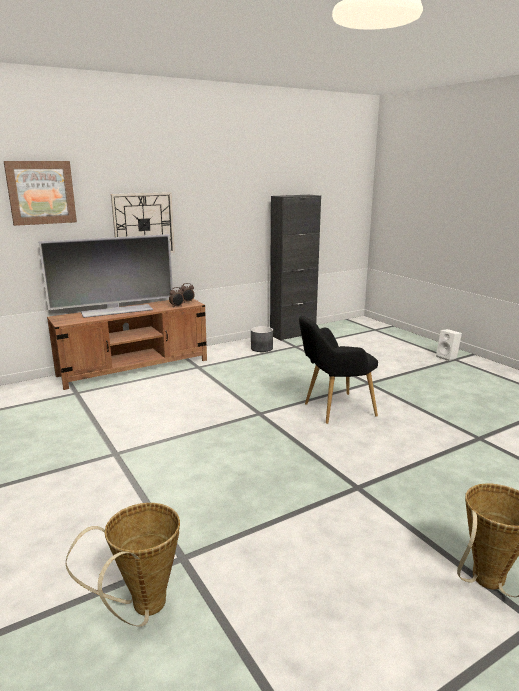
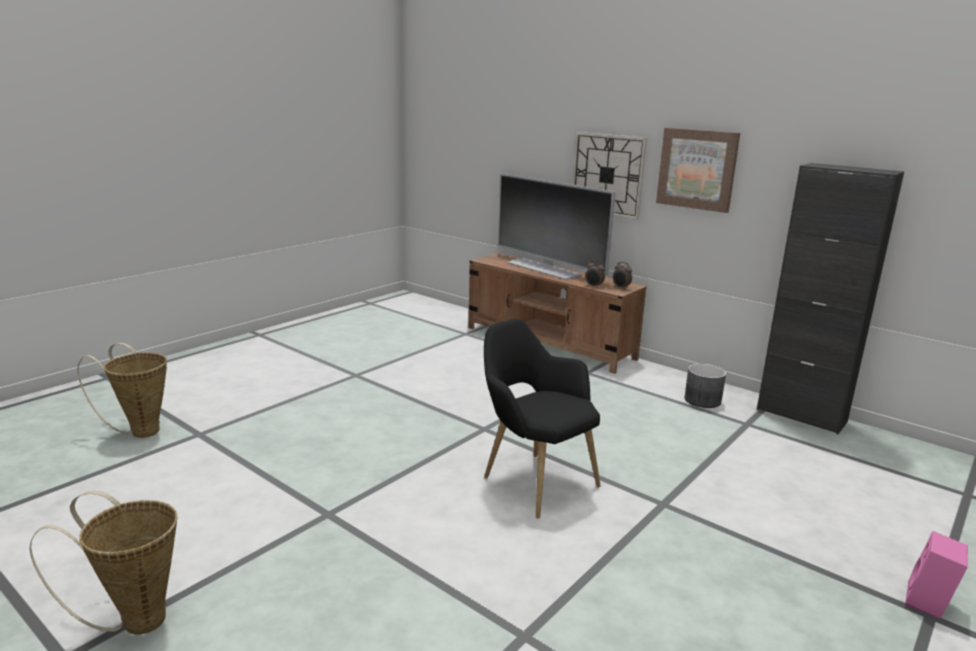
camera: 70 degrees right, 0 degrees up
(41, 192) = (514, 123): picture -> picture (697, 169)
(447, 357) = (929, 604): white speaker -> pink speaker

